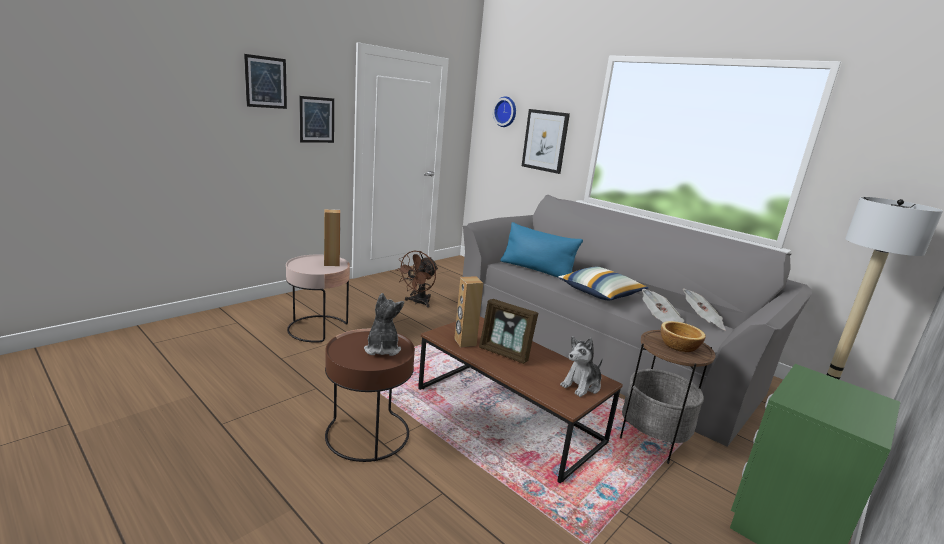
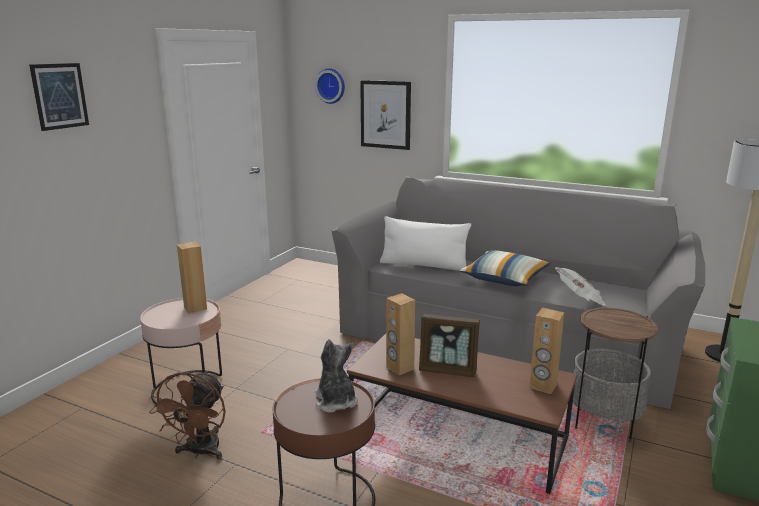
camera: 15 degrees left, 0 degrees up
(317, 120) = (124, 131): picture -> none
(418, 302) = (285, 328): brown fan -> brown fan (200, 452)
(536, 270) = (423, 265): blue pillow -> white pillow
(582, 385) = (543, 386): plush toy -> brown speaker
(678, 346) = (619, 322): bowl -> none
(701, 321) = (611, 287): newspaper -> none

